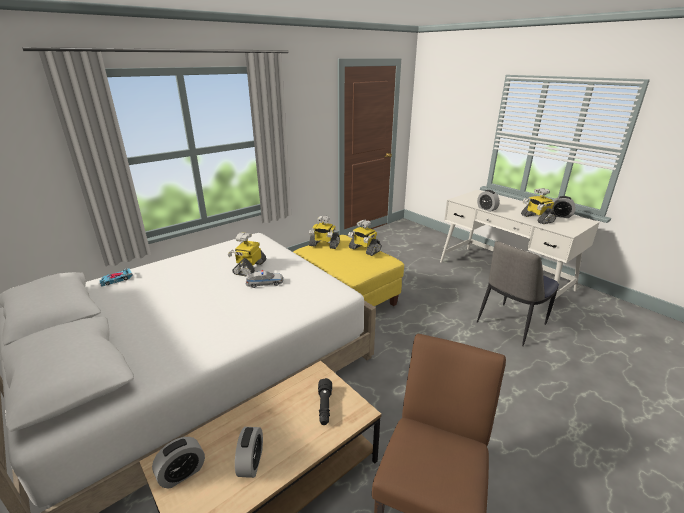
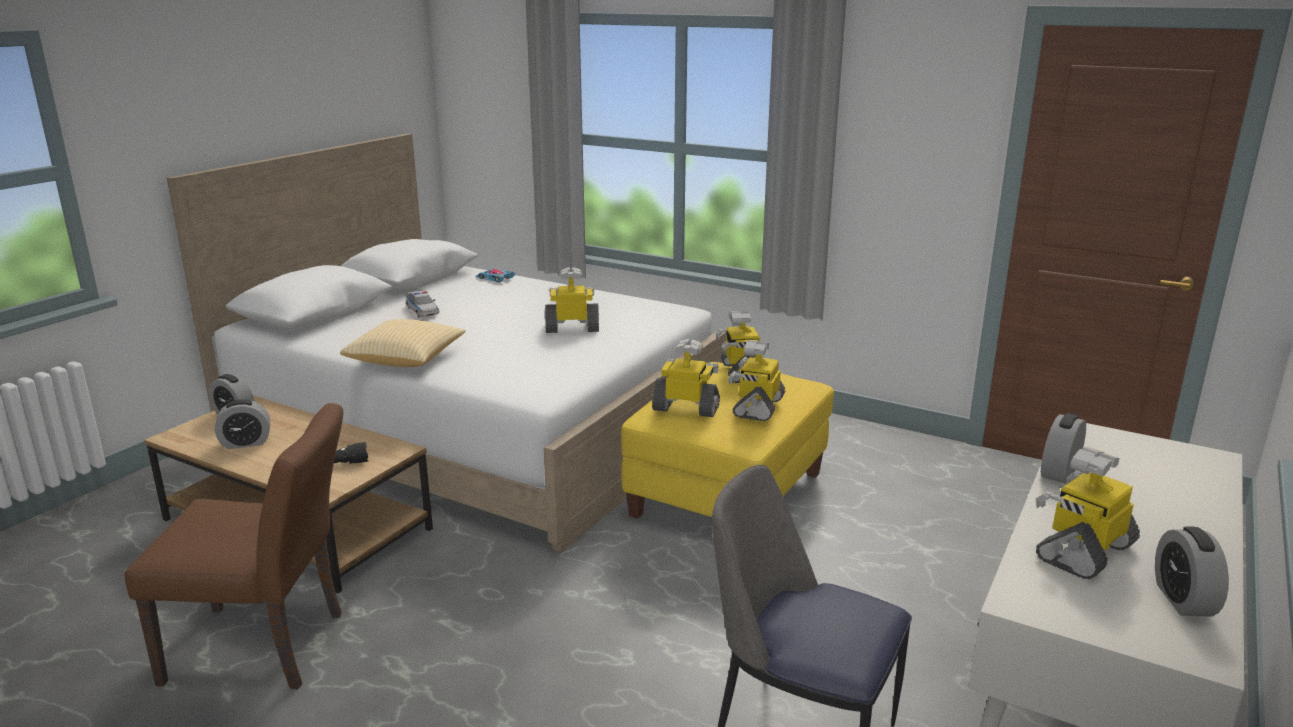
camera: 70 degrees right, 5 degrees down
(243, 332) = (406, 359): none -> pillow
(264, 283) = (533, 345): toy car -> toy car (422, 311)
(354, 264) = (687, 408): none -> toy robot

